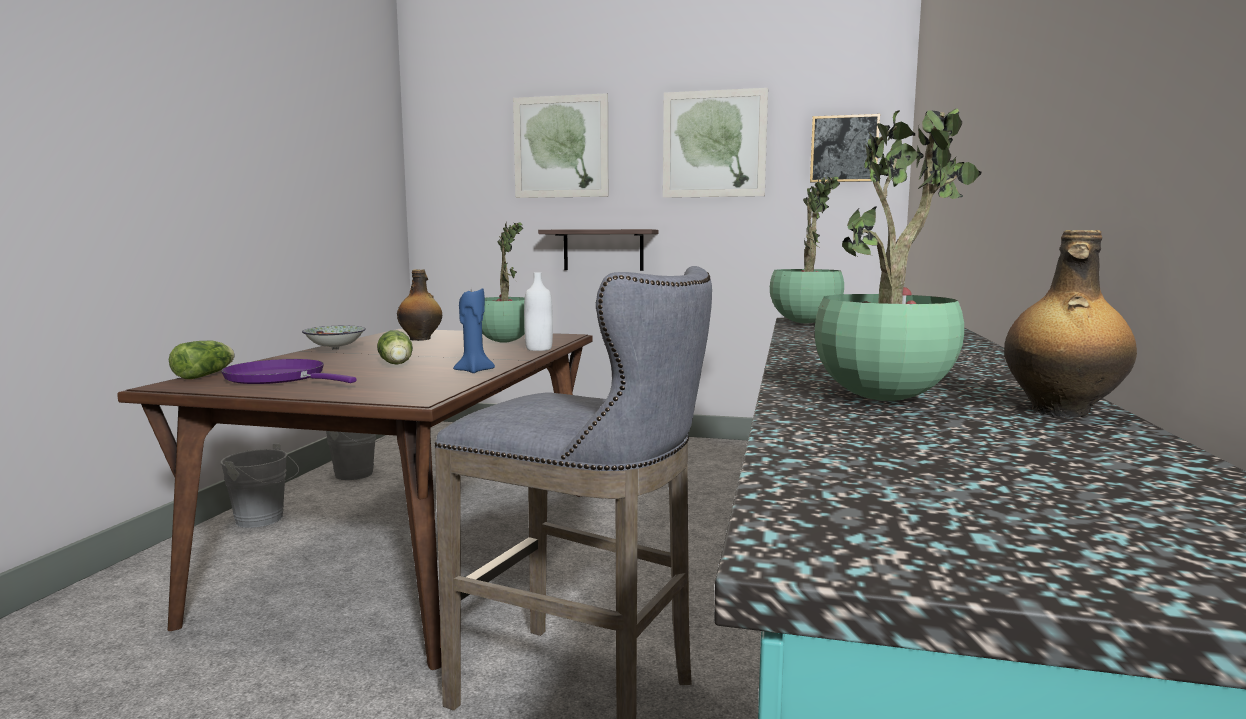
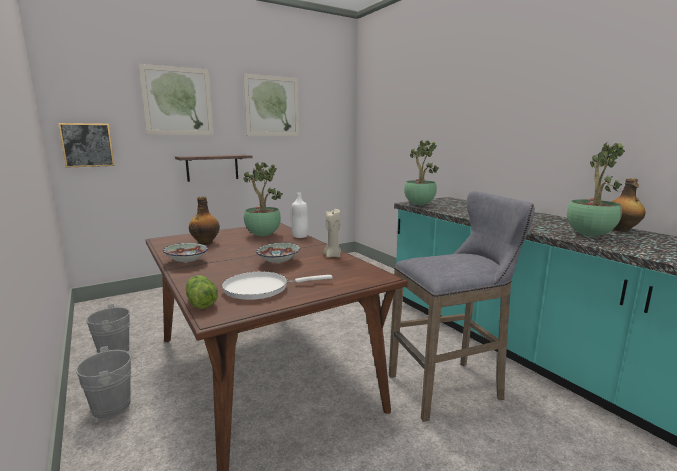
camera: 45 degrees left, 5 degrees up
(280, 378) = (261, 289): purple frying pan -> white frying pan
(396, 364) = (278, 262): lettuce -> bowl
(474, 371) = (332, 256): blue candle -> beige candle
(844, 149) = (331, 113): picture -> picture (87, 145)

